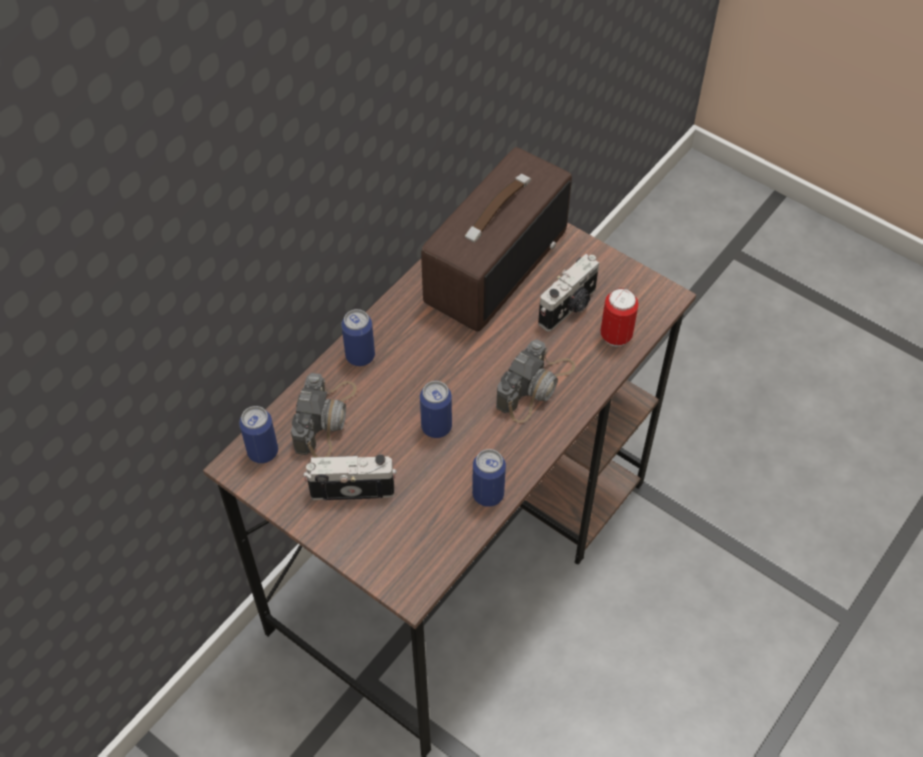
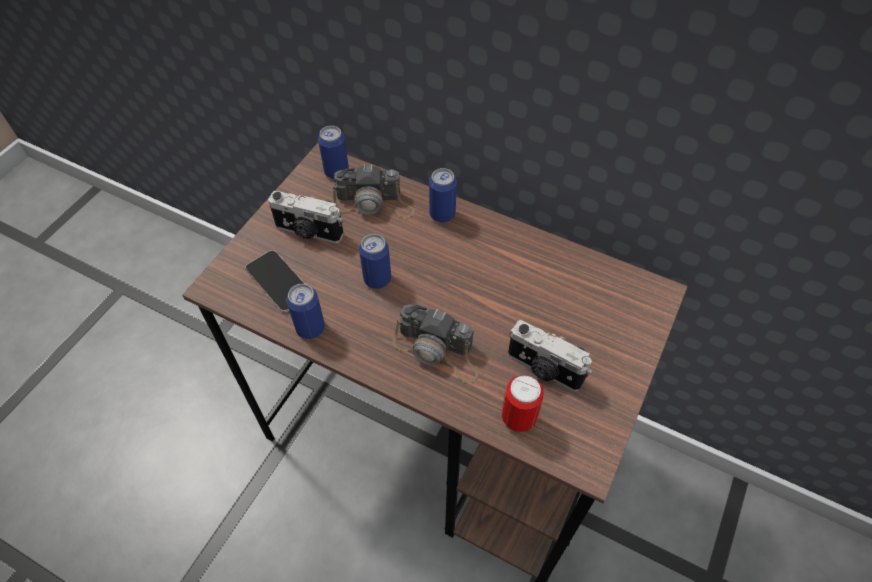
camera: 80 degrees right, 0 degrees up
(352, 488) = (308, 232): camera -> camera turned 120 degrees clockwise
(418, 522) = (278, 281): none -> phone
(495, 265) = (578, 297): radio -> none

